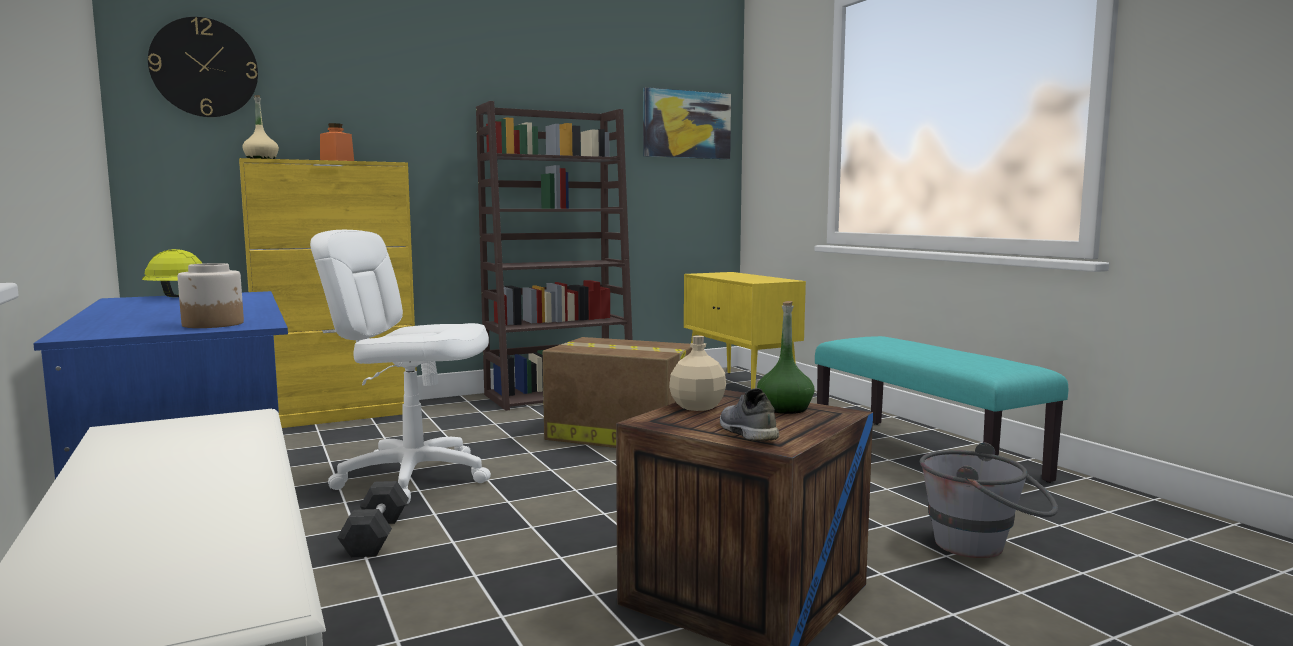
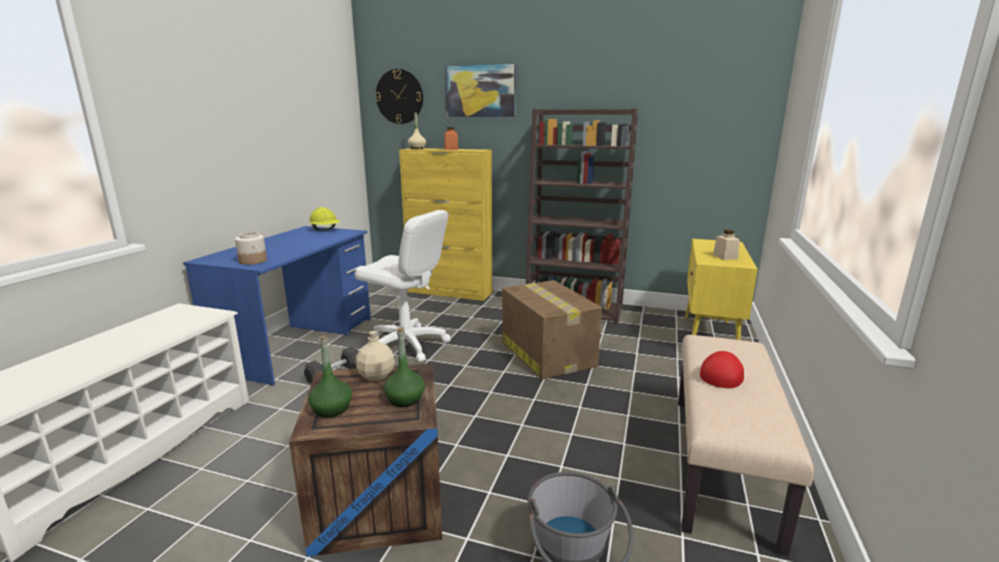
camera: 45 degrees right, 10 degrees up
(414, 477) = (406, 345): white office chair -> white office chair turned 150 degrees clockwise
(686, 124) = (720, 113): picture -> picture (480, 91)
(746, 432) = (331, 409): grey shoe -> green bottle
(756, 278) = (725, 257): none -> beige jar
(918, 350) = (722, 374): none -> red cap
(925, 454) = (723, 465): turquoise bench -> beige bench

